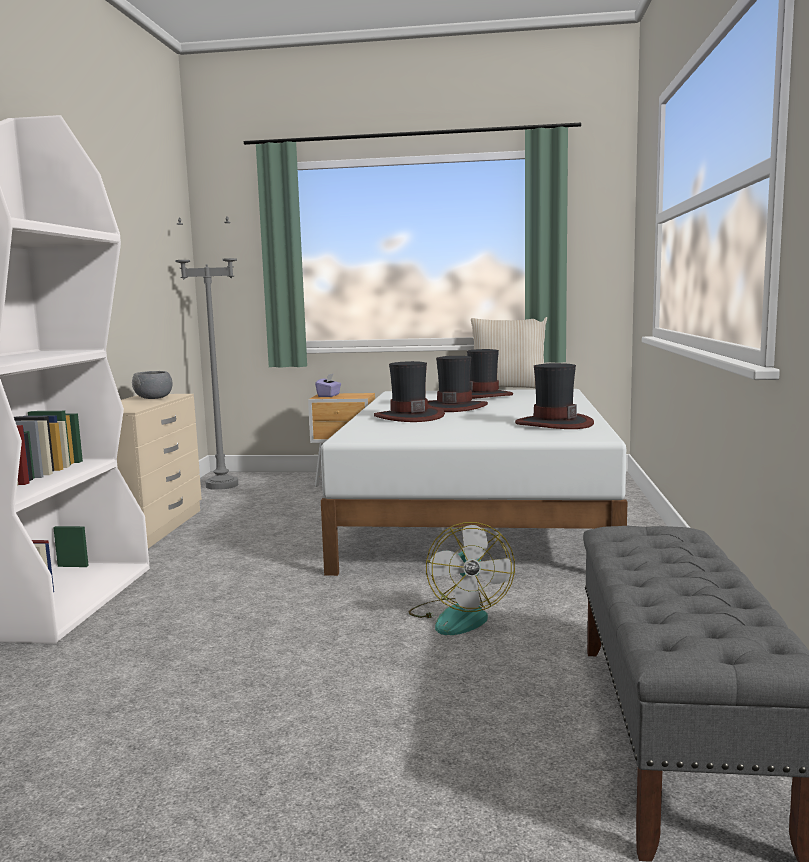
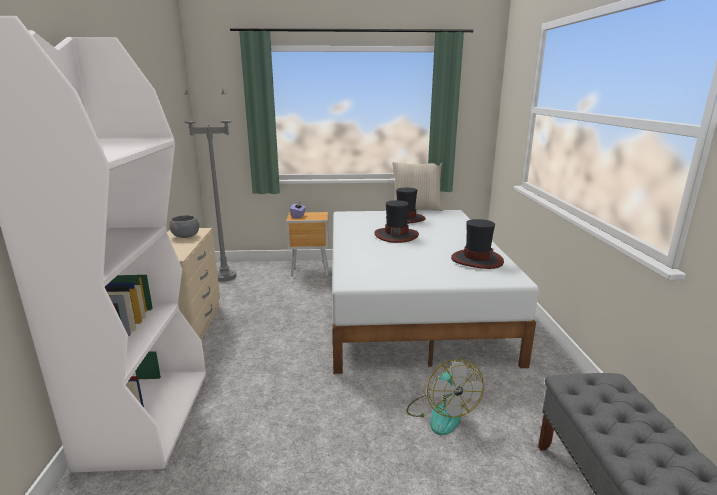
camera: 10 degrees left, 10 degrees up
(409, 416) = (373, 249): hat -> none

